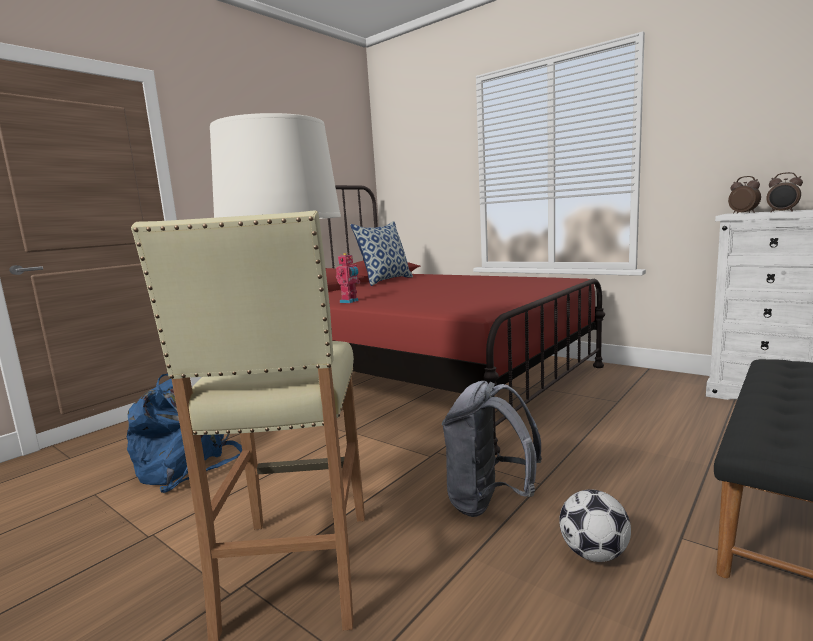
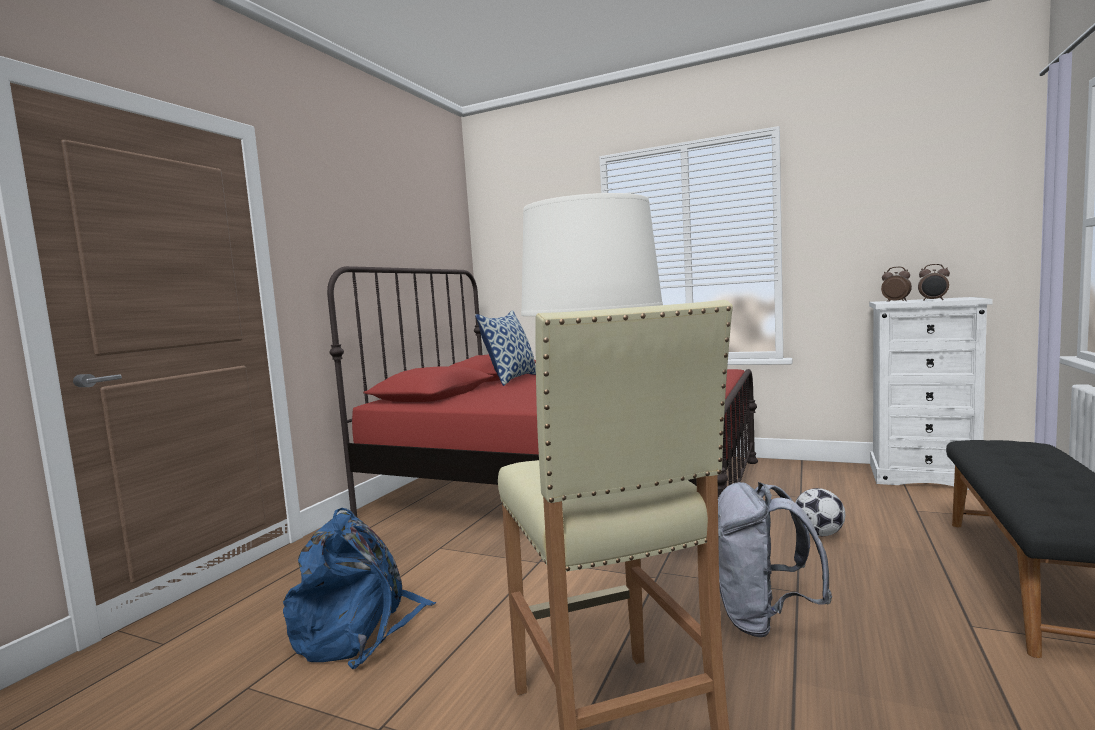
camera: 15 degrees left, 5 degrees down
(350, 301) = (511, 404): toy robot -> none
(593, 554) = (908, 656): football -> football (819, 534)

